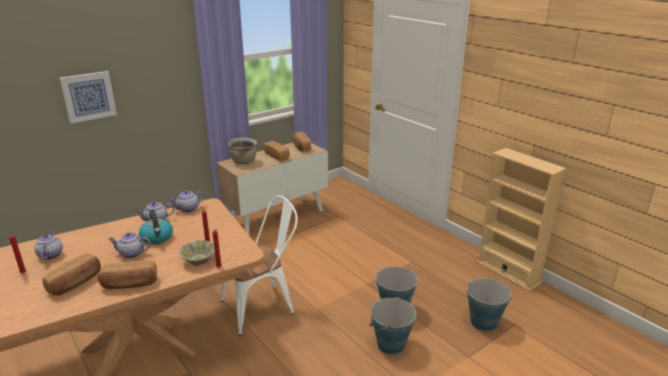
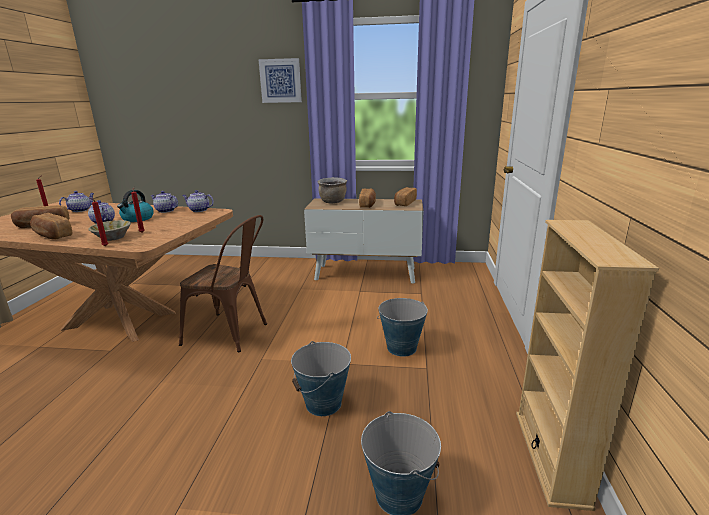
camera: 45 degrees right, 5 degrees down
(88, 96) = (214, 113): picture -> picture (280, 81)
(263, 306) = (232, 334): white chair -> brown chair
(391, 345) = (255, 436): bucket -> bucket (401, 348)

